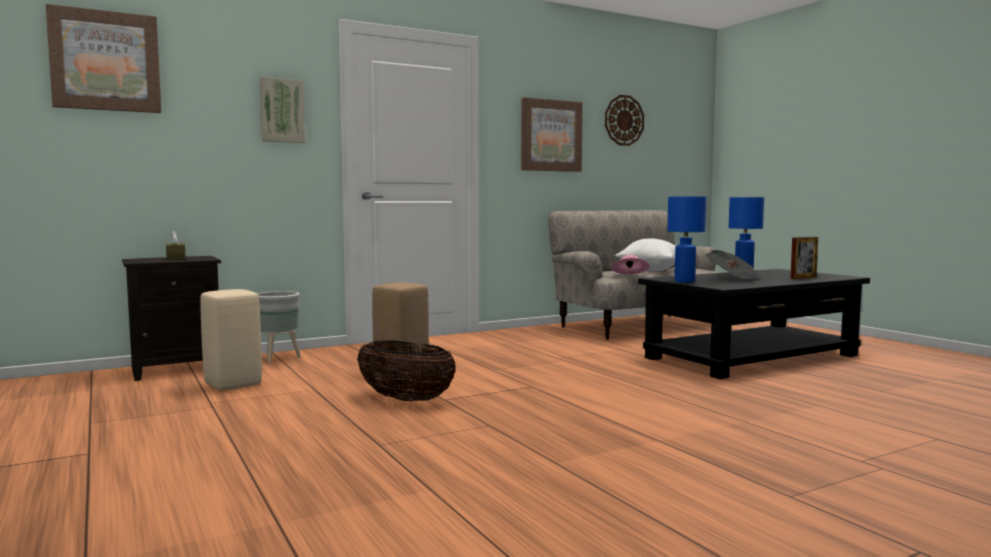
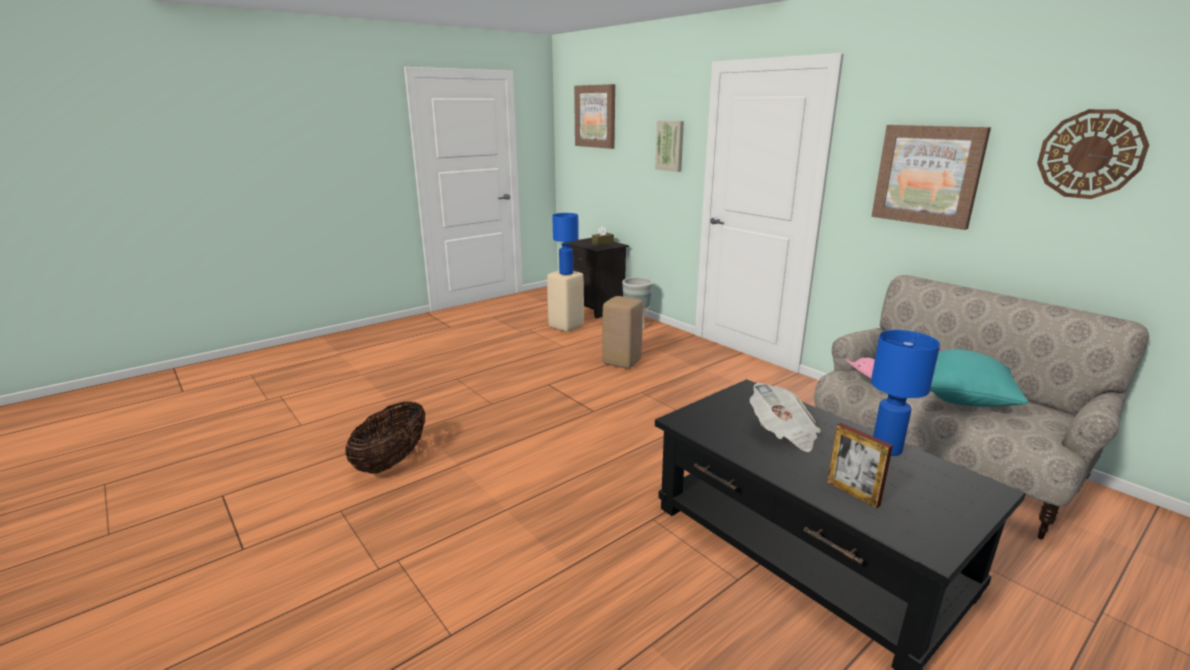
camera: 80 degrees right, 15 degrees up
(405, 399) = (545, 373): basket -> basket (392, 461)
(651, 270) = (964, 399): white pillow -> turquoise pillow
(684, 281) = (724, 401): blue table lamp -> blue table lamp (566, 273)

